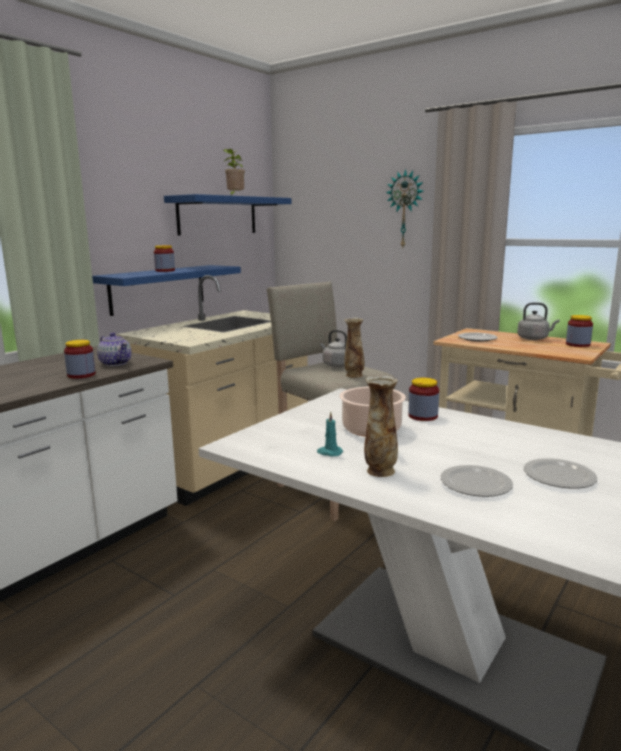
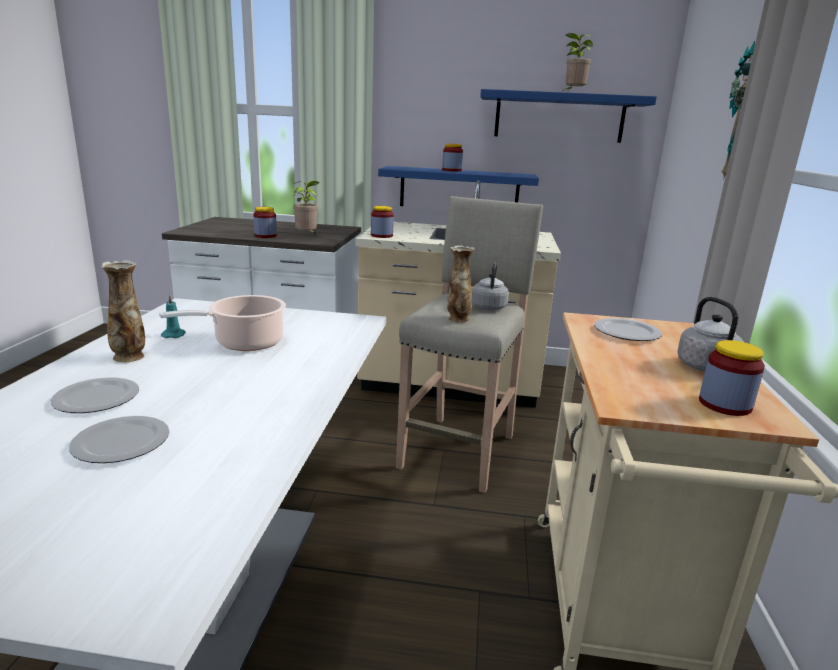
camera: 60 degrees right, 5 degrees up
(115, 363) = (307, 236): teapot -> potted plant
(423, 416) = (311, 359): jar -> jar (381, 235)

